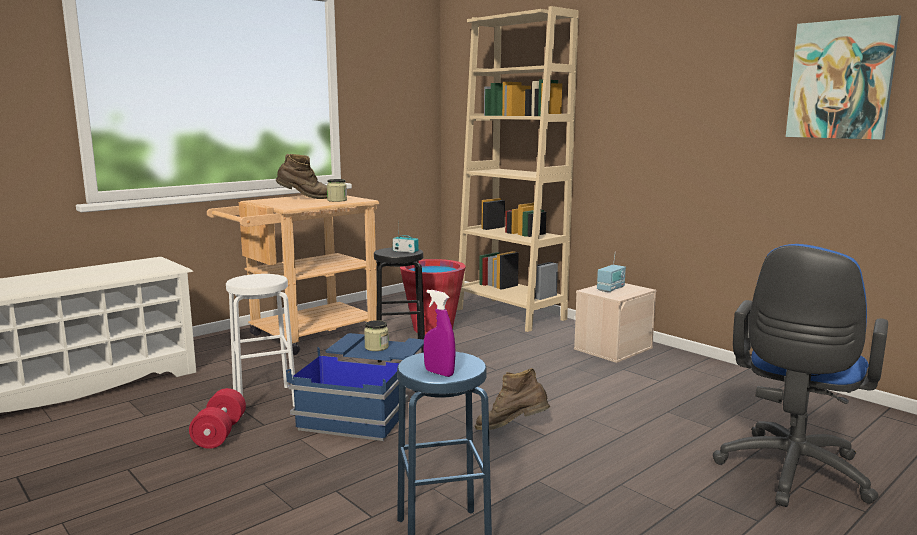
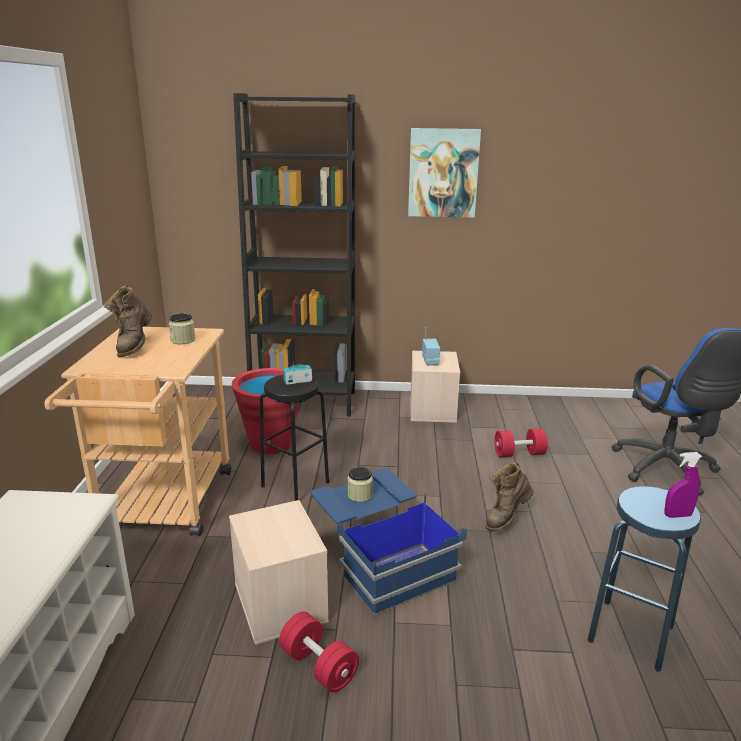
camera: 45 degrees left, 10 degrees up
(265, 400) = (281, 603): white stool -> beige storage box
(304, 198) = (134, 347): brown boot -> brown boot turned 150 degrees clockwise
(510, 314) = (304, 401): beige bookcase -> black bookcase
(629, 400) = (519, 454): none -> red dumbbell
(841, 80) = (600, 177): picture -> picture (443, 173)

